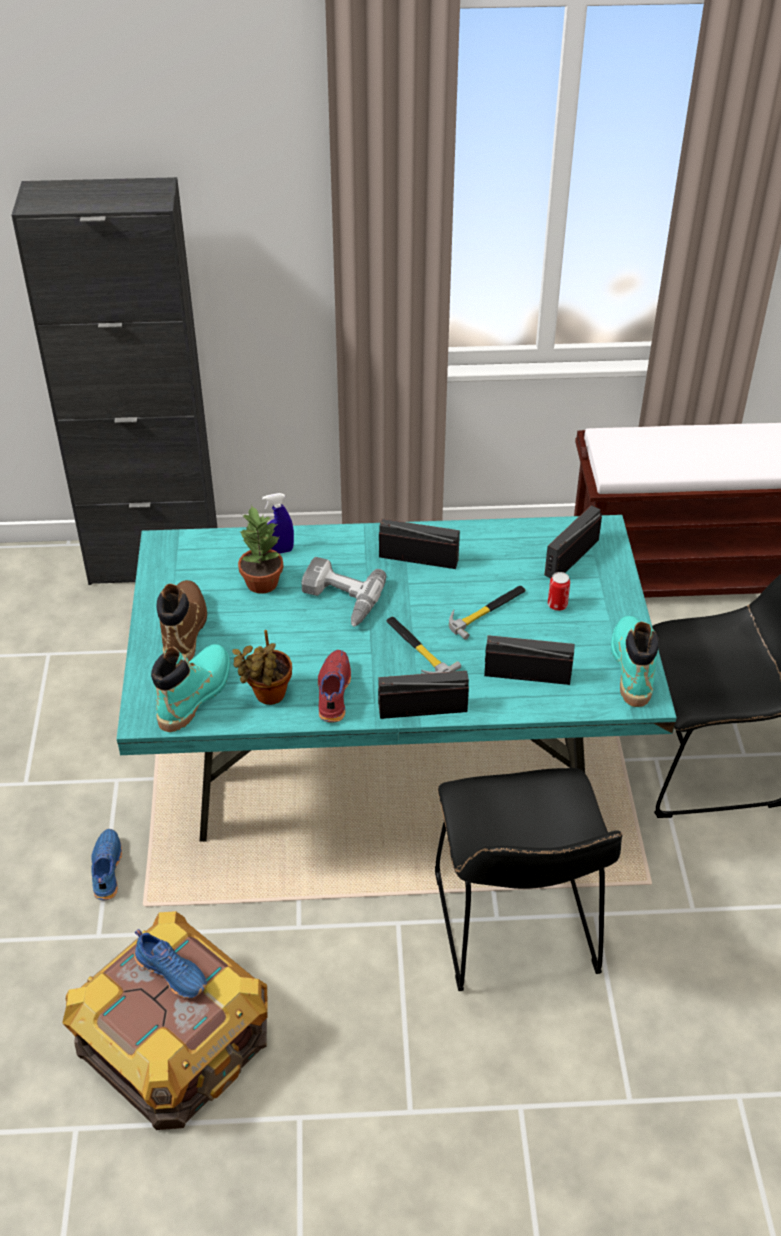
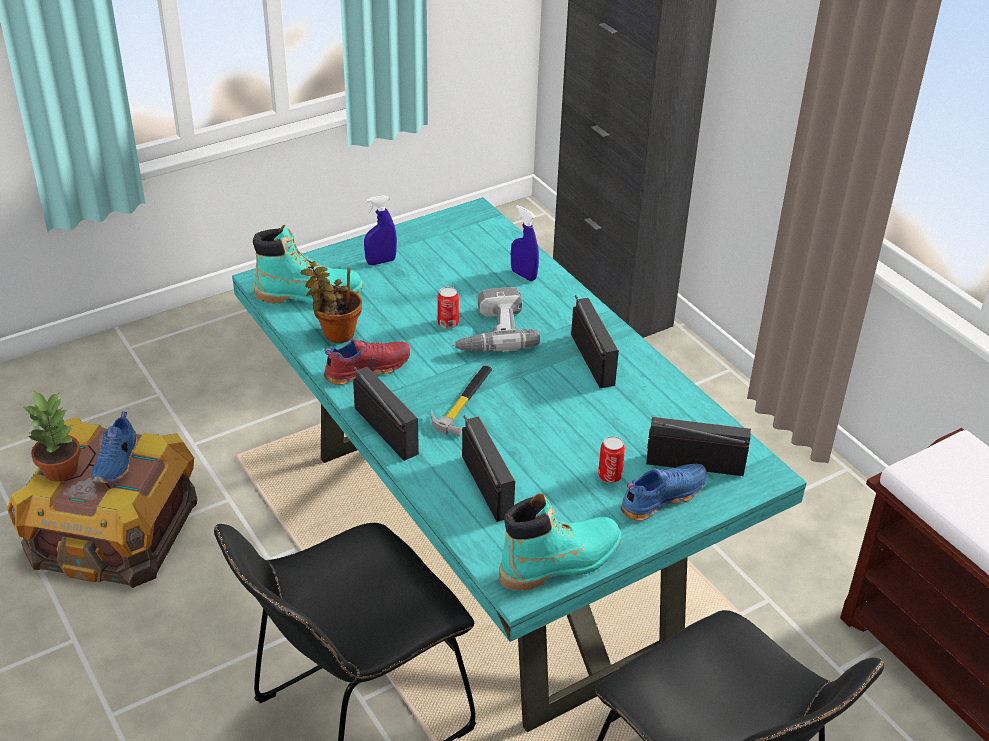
camera: 60 degrees right, 5 degrees down
(106, 869) = (259, 419): blue shoe -> blue shoe (661, 497)
(184, 630) = (381, 261): brown boot -> blue spray bottle
(261, 582) = (475, 280): potted plant -> potted plant (61, 469)
(309, 621) = (448, 323): none -> can
(487, 611) = (557, 429): hammer -> none

